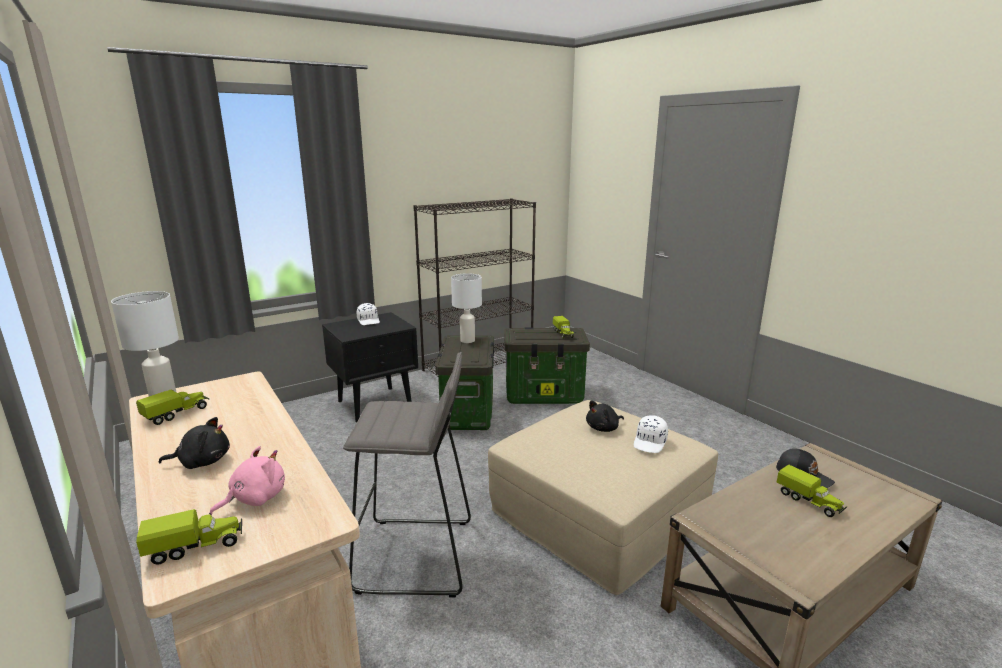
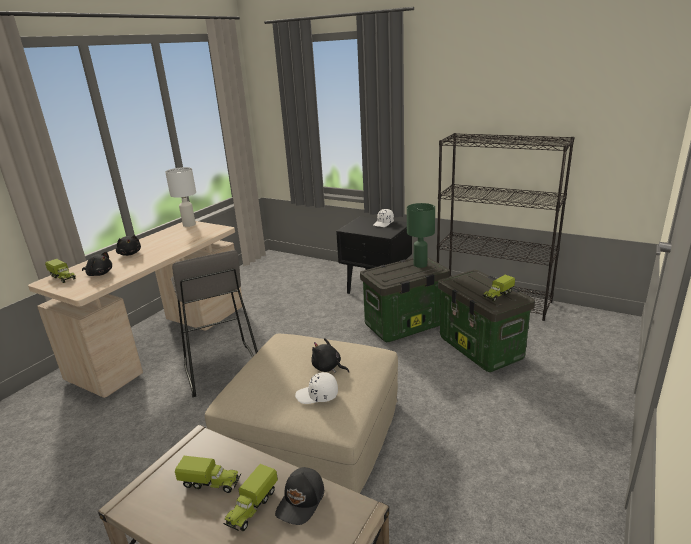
camera: 65 degrees right, 5 degrees up
(177, 414) = (174, 233): toy truck -> toy truck (211, 483)
(255, 498) = (99, 274): pink plush toy -> black plush toy
(467, 340) = (420, 265): white table lamp -> green table lamp

